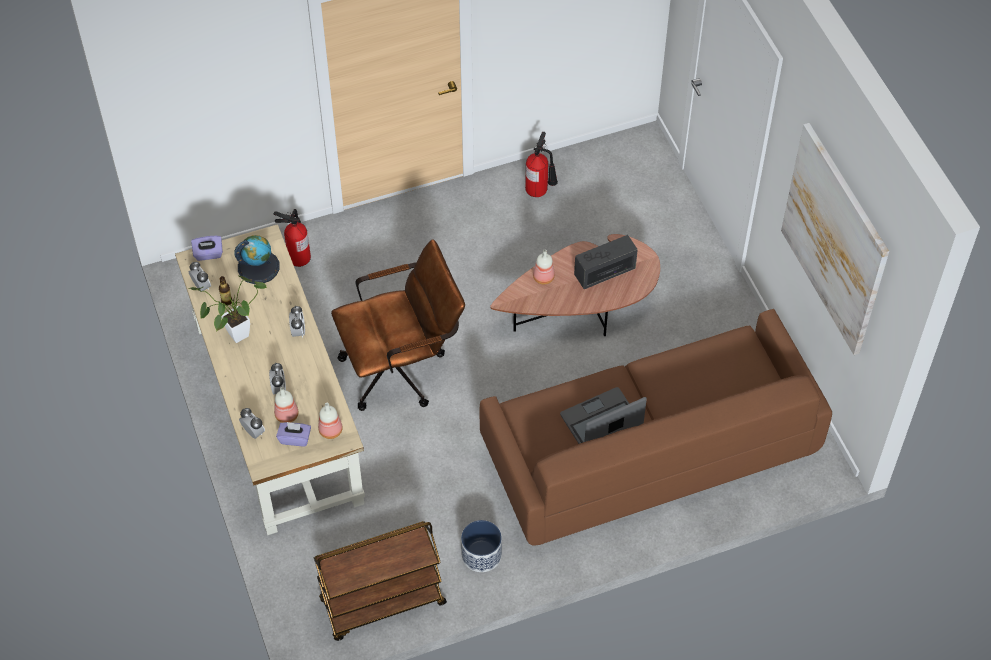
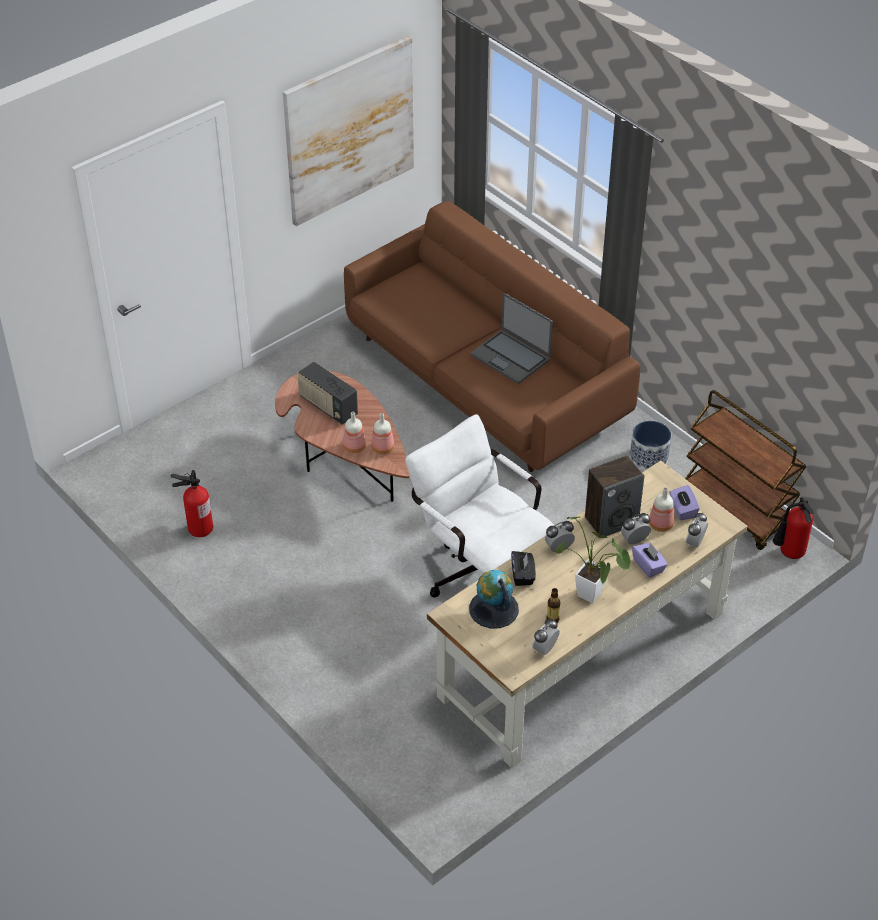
camera: 110 degrees left, 10 degrees down
(208, 254) = (498, 659): purple tissue box -> purple tissue box (648, 566)
(282, 297) = (522, 575): none -> black tissue box
(299, 257) = (373, 706): fire extinguisher -> fire extinguisher (789, 554)
(310, 380) = (611, 520): none -> speaker
(331, 430) = (657, 487): bottle -> bottle (382, 448)
(402, 368) = (479, 571): brown office chair -> white office chair

